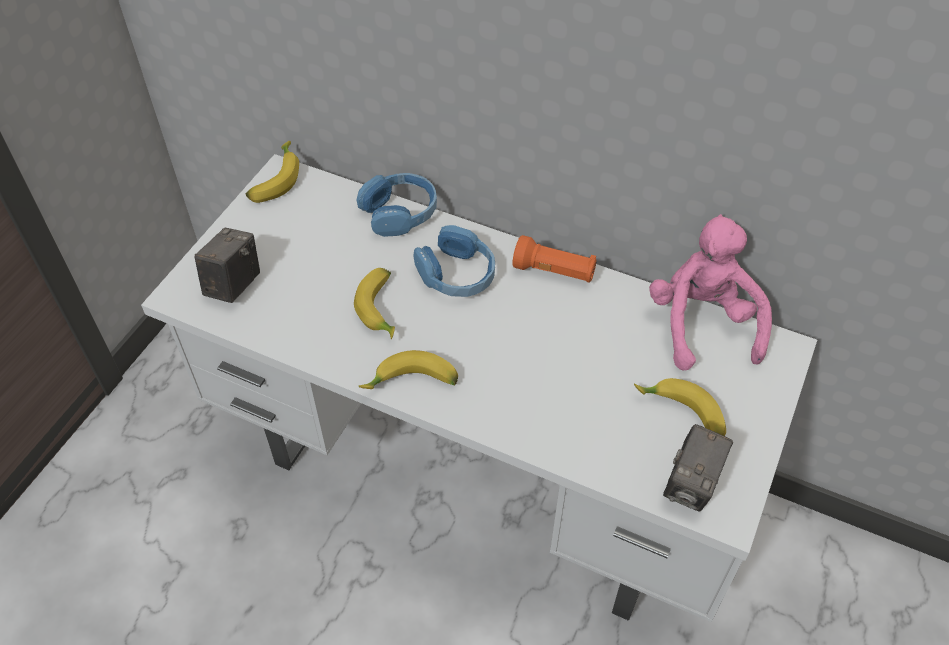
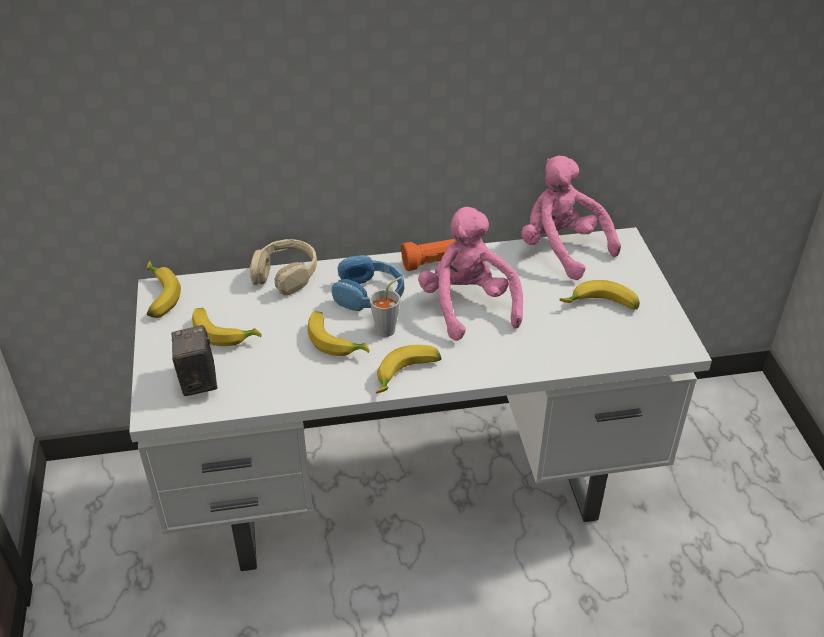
camera: 35 degrees left, 10 degrees down
(296, 246) = (224, 332): none -> banana
(400, 213) = (285, 275): blue headphones -> beige headphones
(442, 322) = (389, 328): none -> grey cup
(540, 338) = (467, 306): none -> pink plush toy
(691, 485) = (644, 341): camera -> none

